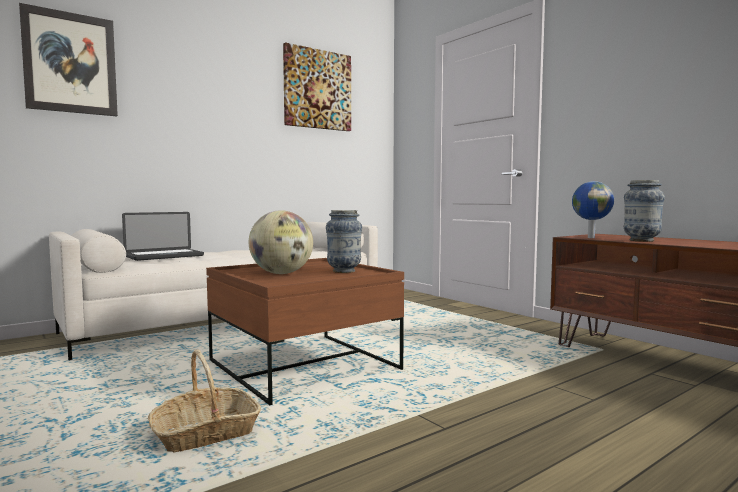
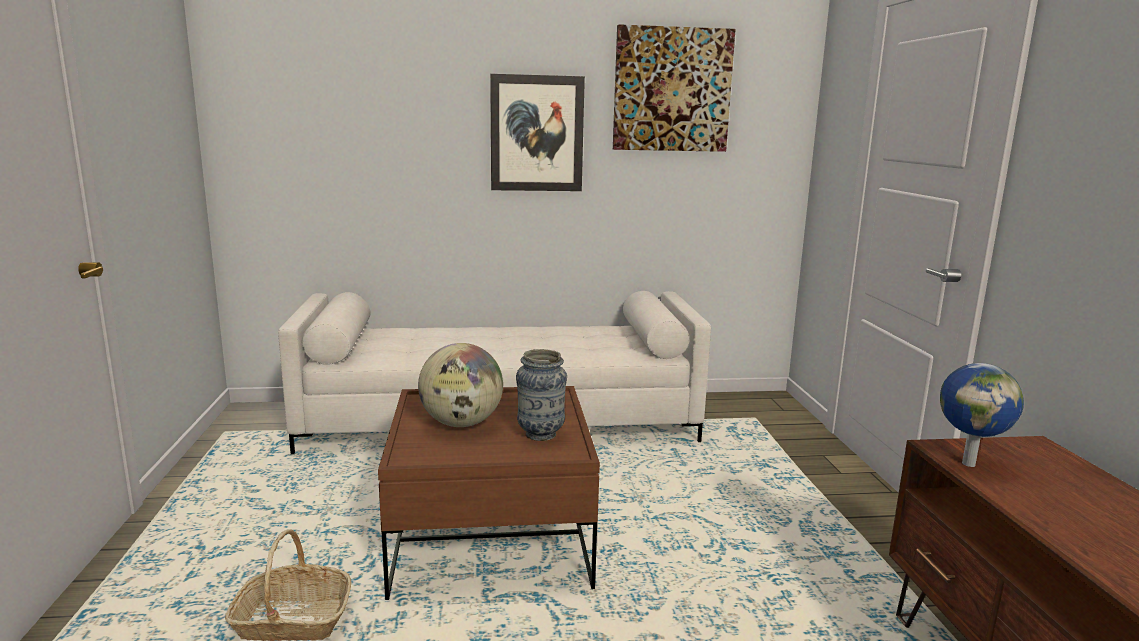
camera: 30 degrees right, 10 degrees up
(70, 63) = (332, 94): picture -> picture (536, 133)
(164, 256) = (422, 335): laptop -> none
(641, 240) = (1041, 507): vase -> none

